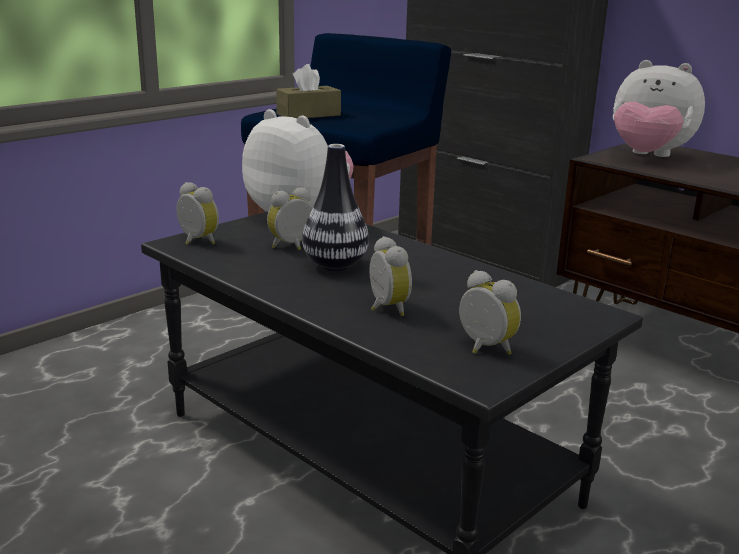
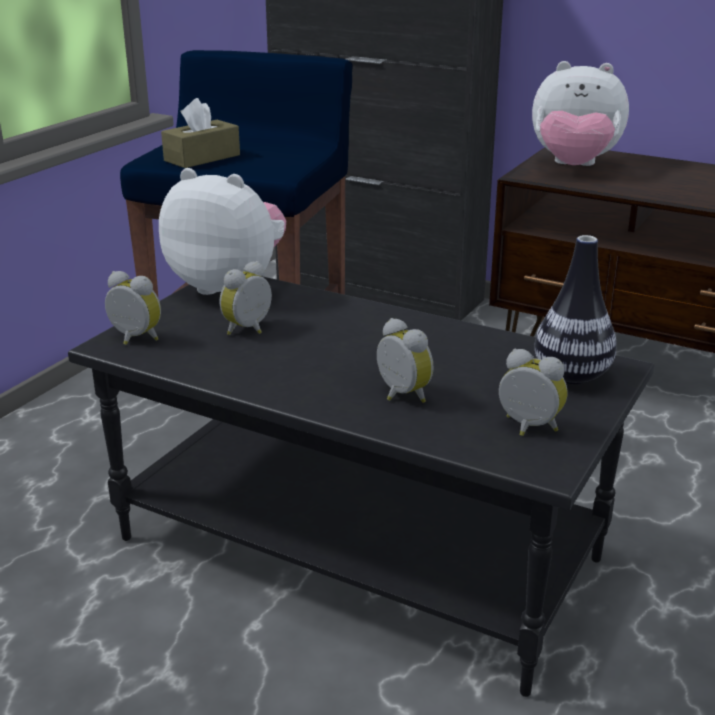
camera: 15 degrees left, 5 degrees up
(335, 265) = (312, 348): vase -> vase (571, 376)

